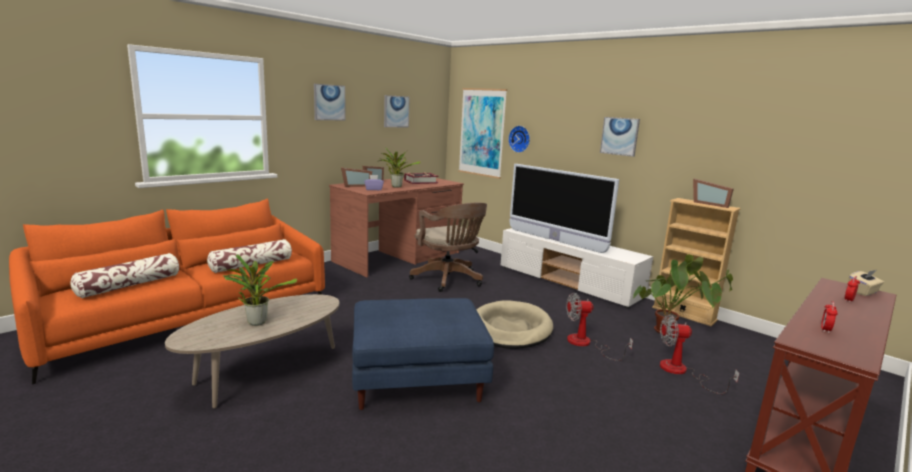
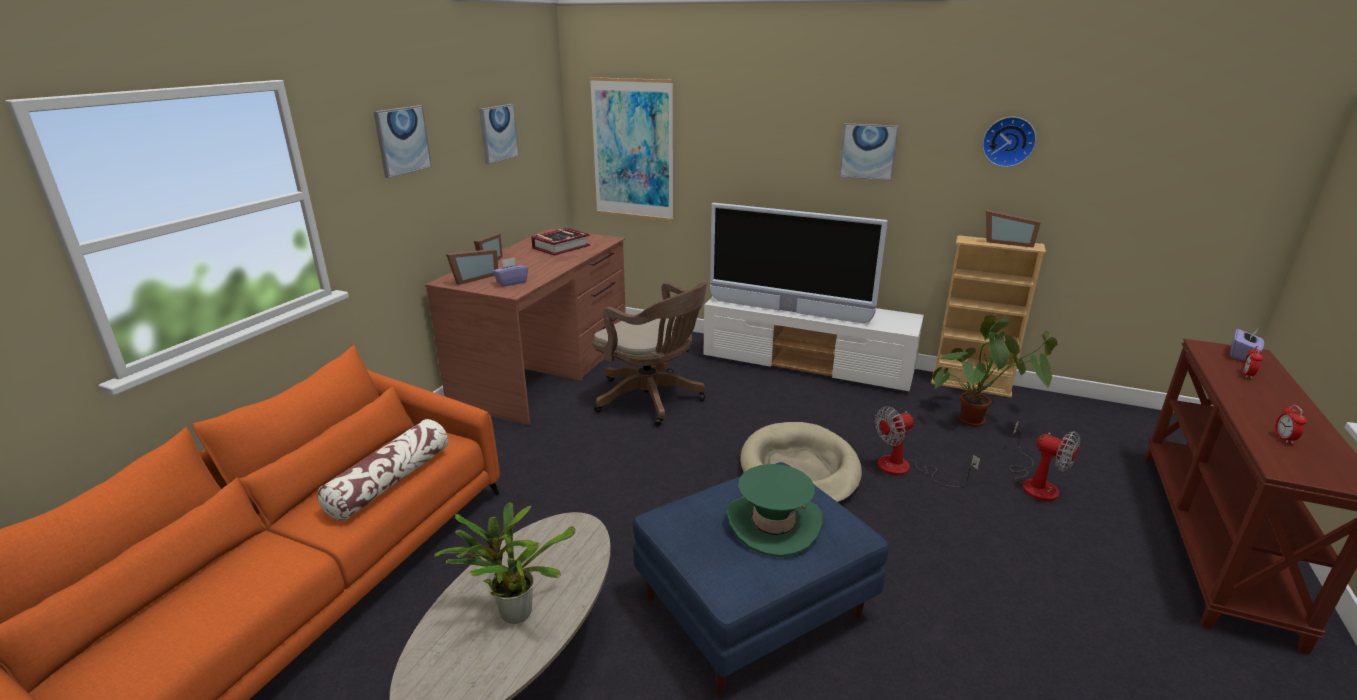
camera: 20 degrees left, 10 degrees up
(130, 285) = (203, 603): pillow -> none
(395, 186) = (536, 267): potted plant -> none
(425, 316) = (773, 524): none -> green hat
(520, 139) = (703, 159): wall clock -> wall clock (1008, 141)
(682, 372) = (1035, 483): fan -> fan turned 120 degrees counterclockwise
(863, 292) = (1242, 355): beige tissue box -> purple tissue box

